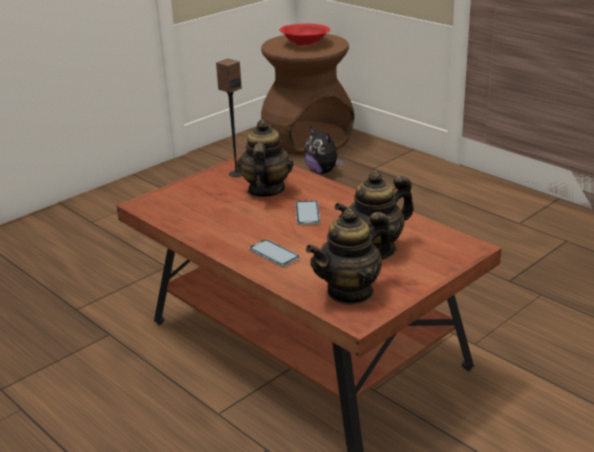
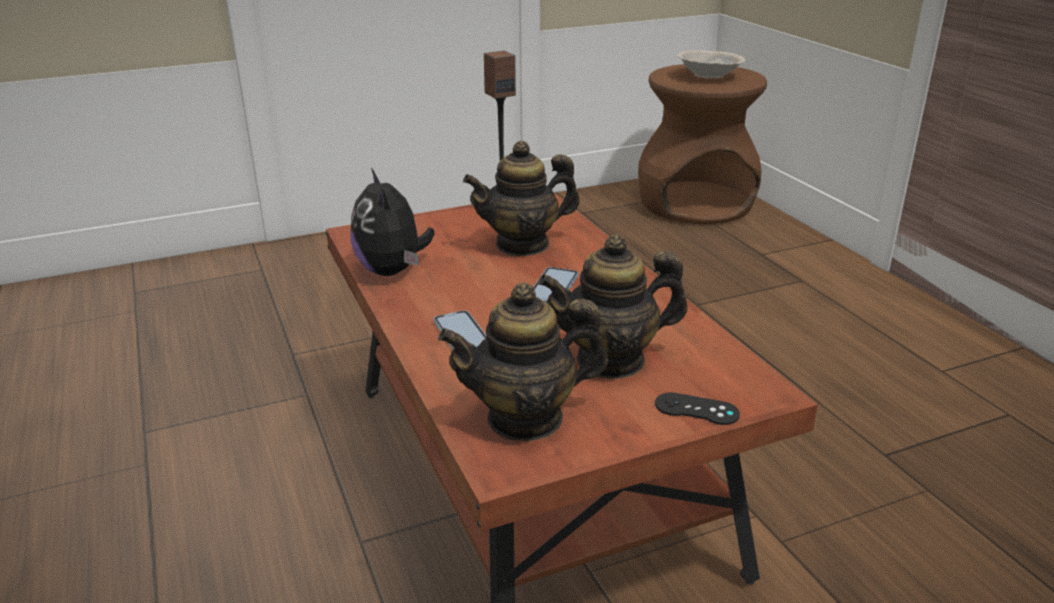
camera: 20 degrees right, 0 degrees up
(265, 190) = (523, 244): teapot -> teapot turned 135 degrees counterclockwise
(304, 43) = (708, 76): red bowl -> beige bowl
(323, 171) = (692, 246): plush toy -> plush toy (393, 271)
(440, 265) = (696, 409): none -> black game controller

